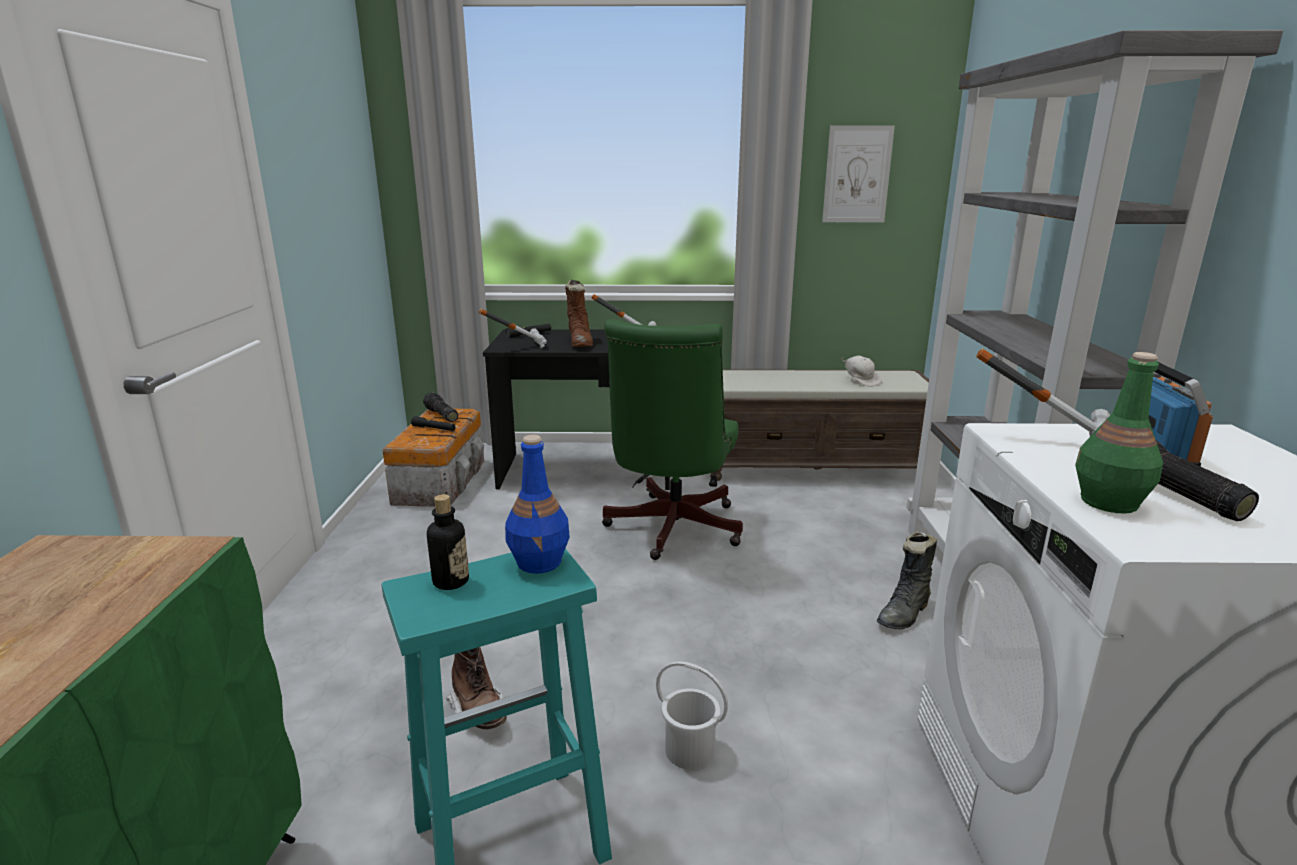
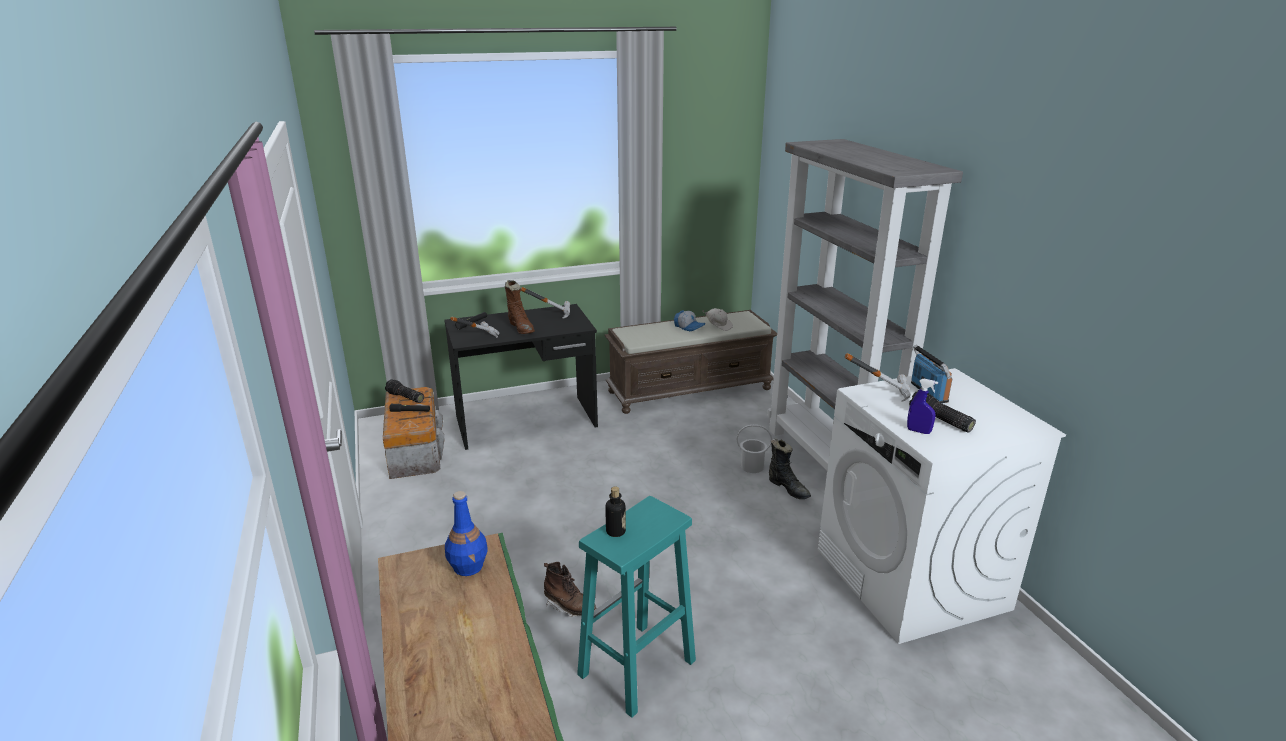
camera: 20 degrees left, 5 degrees up
(540, 562) = (652, 510): blue bottle -> blue bottle (468, 566)
(670, 530) = (617, 459): green office chair -> none
(689, 749) = (705, 596): white bucket -> white bucket (752, 466)
(819, 378) = (689, 327): none -> cap
(857, 174) = (698, 175): picture -> none
(905, 614) = (788, 488): black boot -> black boot turned 60 degrees counterclockwise
(1109, 503) = (918, 431): green bottle -> blue spray bottle

